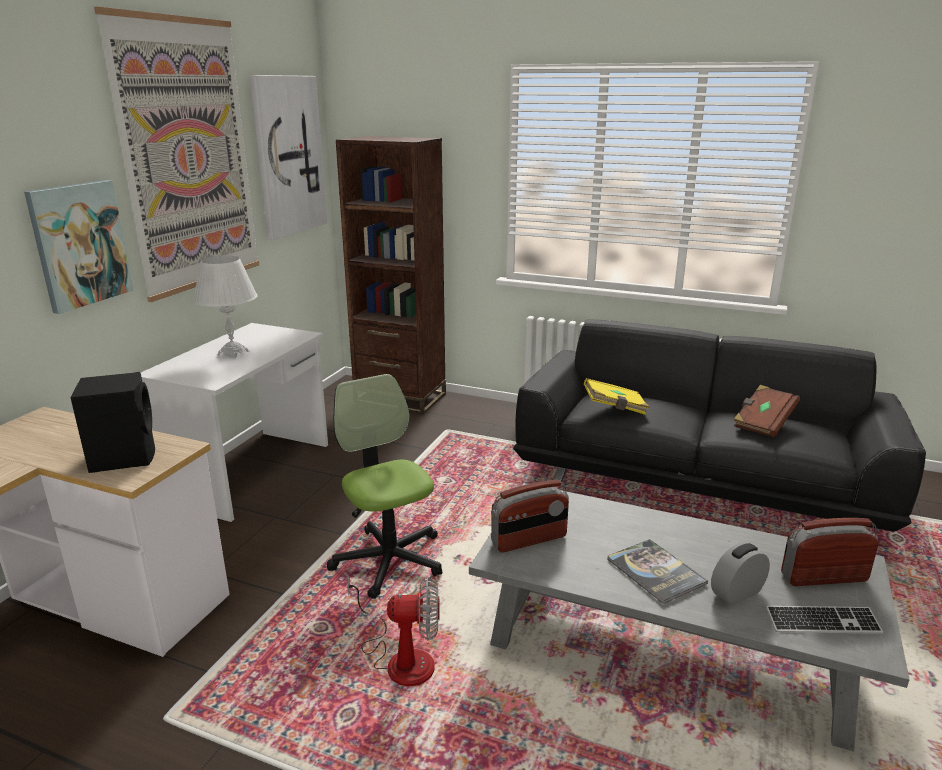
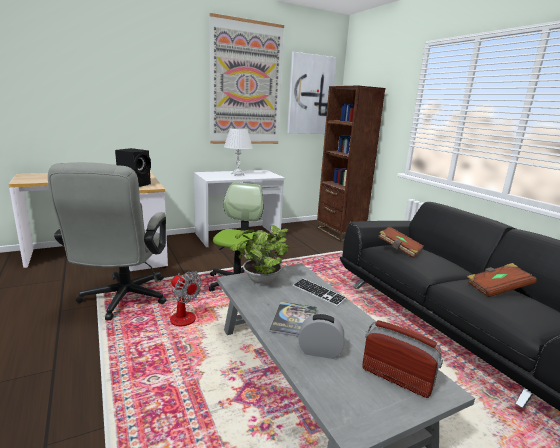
camera: 40 degrees right, 5 degrees down
(80, 244) = (181, 110): picture -> none
(256, 706) = (122, 300): none -> grey office chair
(529, 540) = (259, 281): radio -> potted plant
(615, 408) = (399, 249): yellow book -> brown book
(822, 622) = (346, 394): keyboard -> keyboard (318, 293)

